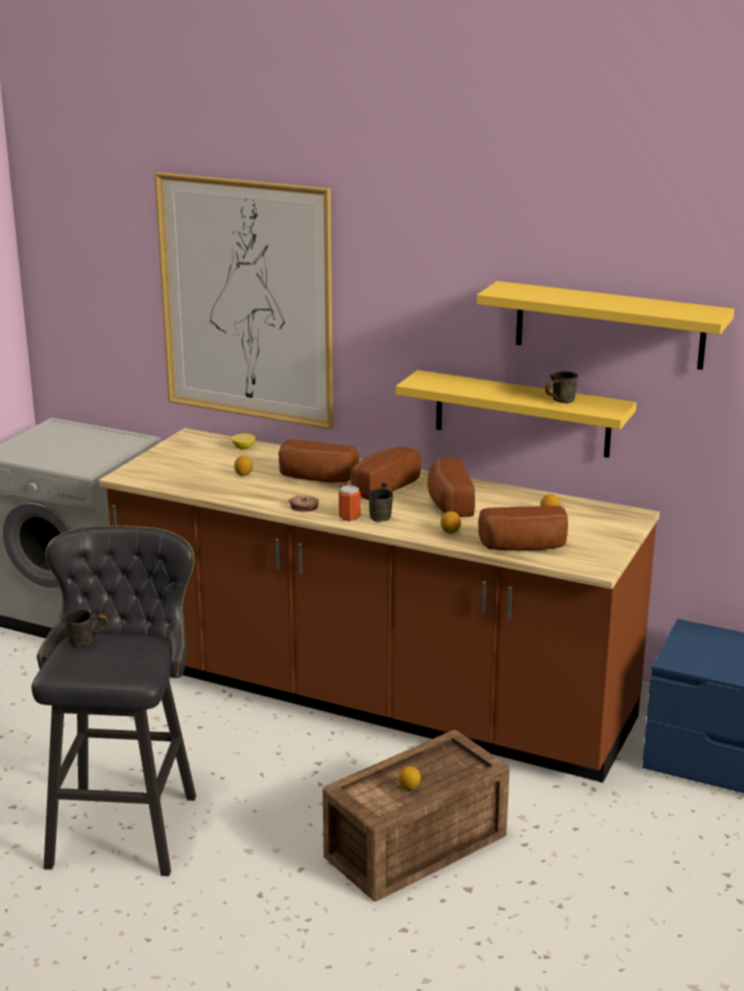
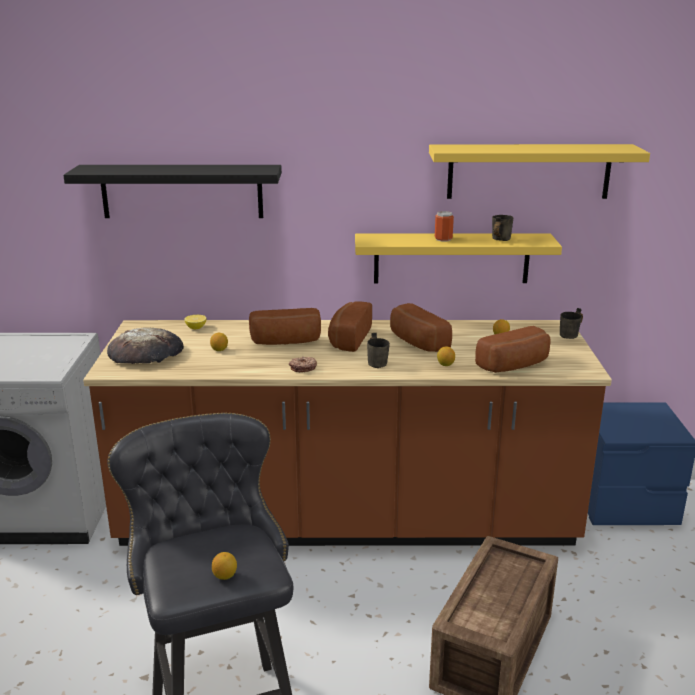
camera: 25 degrees left, 0 degrees up
(87, 643) = (180, 550): grey mug -> grey mug (572, 336)
(174, 465) = (146, 353): none -> bread
(246, 300) = (182, 191): picture -> black shelf
(349, 517) = (351, 369): can -> can (443, 239)
(409, 787) = (499, 601): lemon -> lemon (225, 576)

